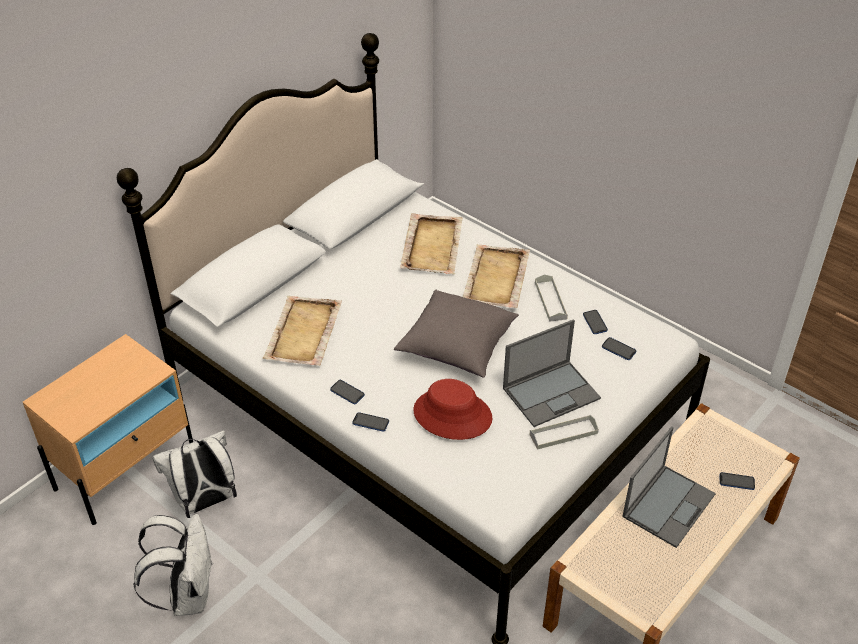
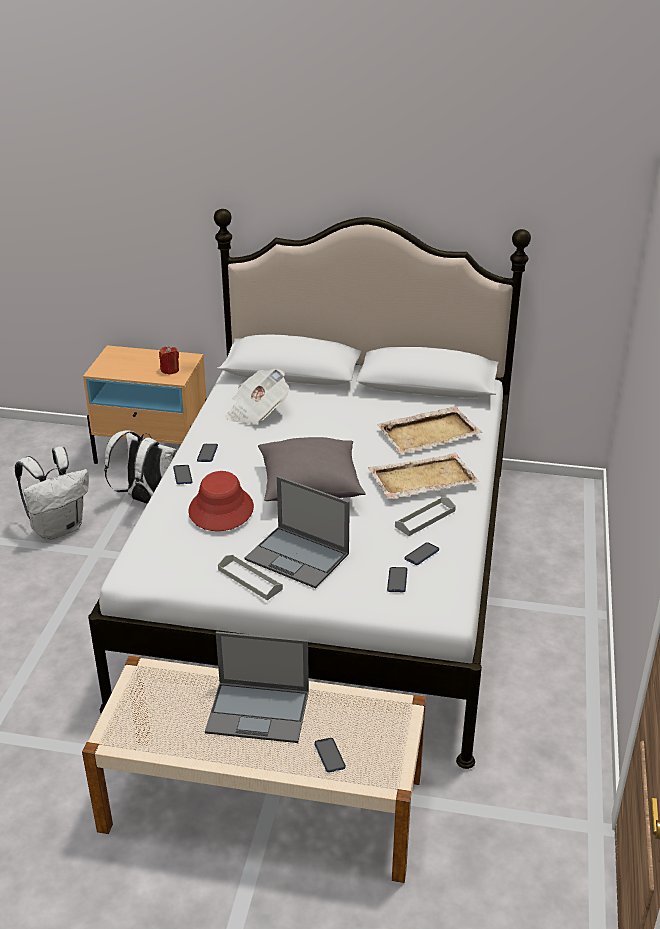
camera: 60 degrees right, 10 degrees down
(134, 369) = (170, 370): none -> red candle
(303, 333) = (257, 412): beige tray -> newspaper

